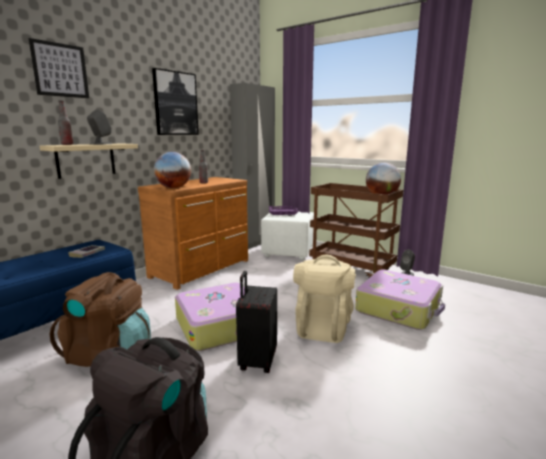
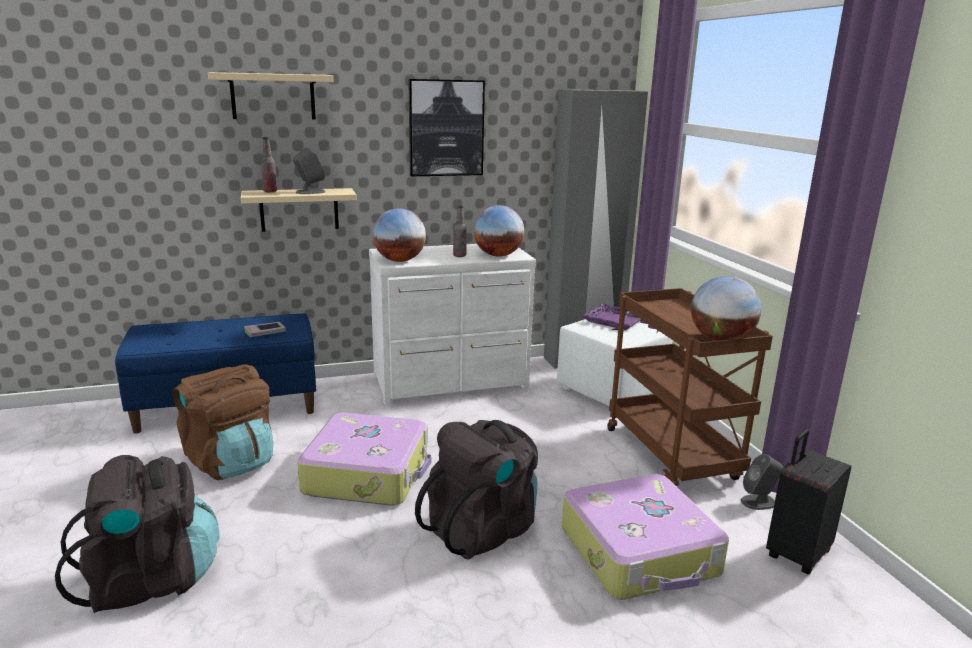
camera: 35 degrees right, 5 degrees up
(60, 70) = (273, 96): picture -> beige shelf
(203, 269) = (452, 383): brown dresser -> white dresser
(224, 180) = (498, 255): none -> globe
(257, 361) = (346, 535): black suitcase -> black suitcase (796, 554)
(322, 327) = (482, 529): beige backpack -> black backpack

